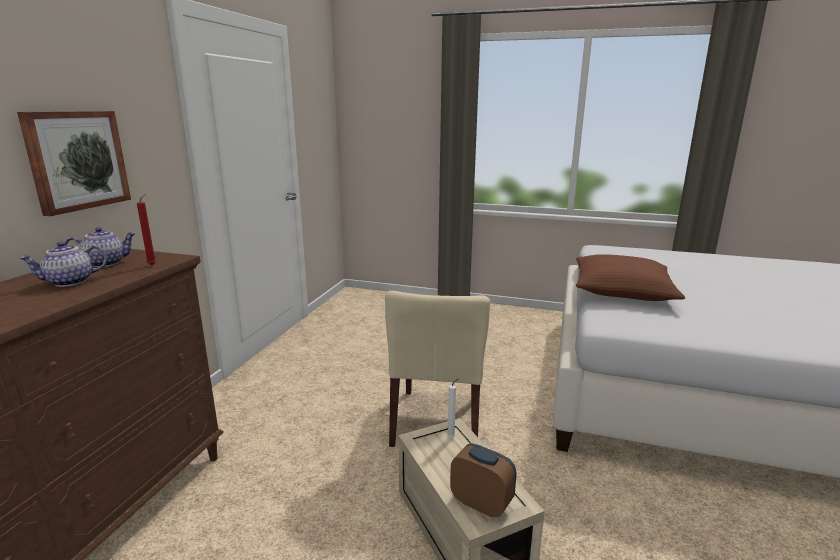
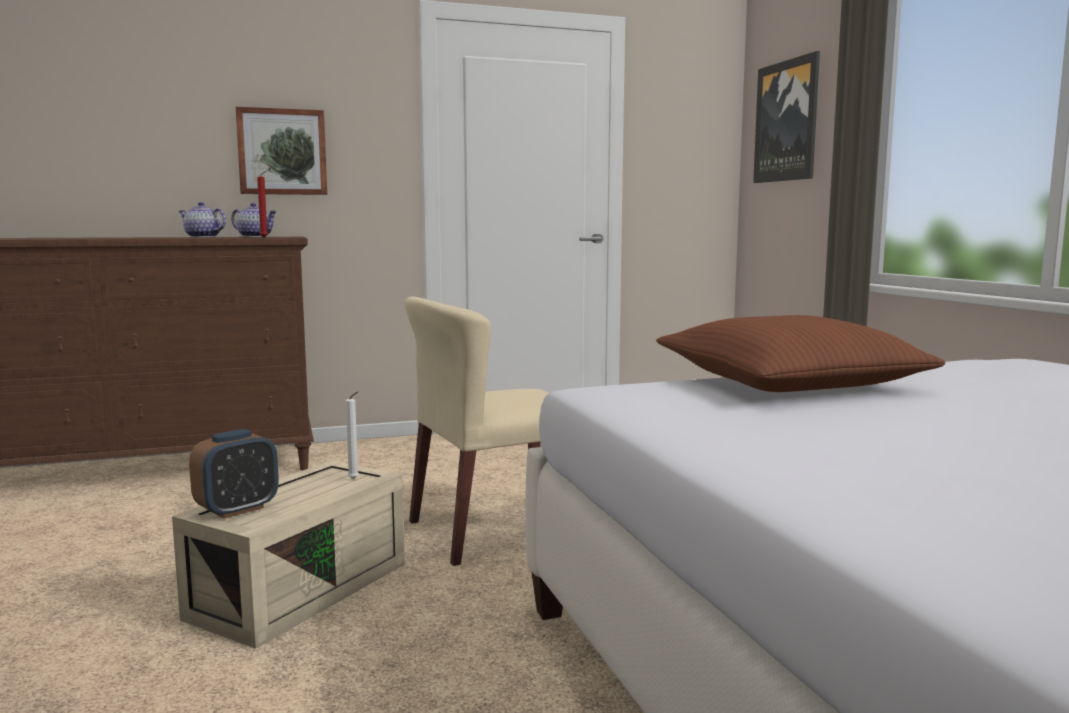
camera: 55 degrees right, 10 degrees down
(384, 110) = (787, 121): none -> picture
(481, 503) = (237, 509): alarm clock -> alarm clock turned 45 degrees clockwise

